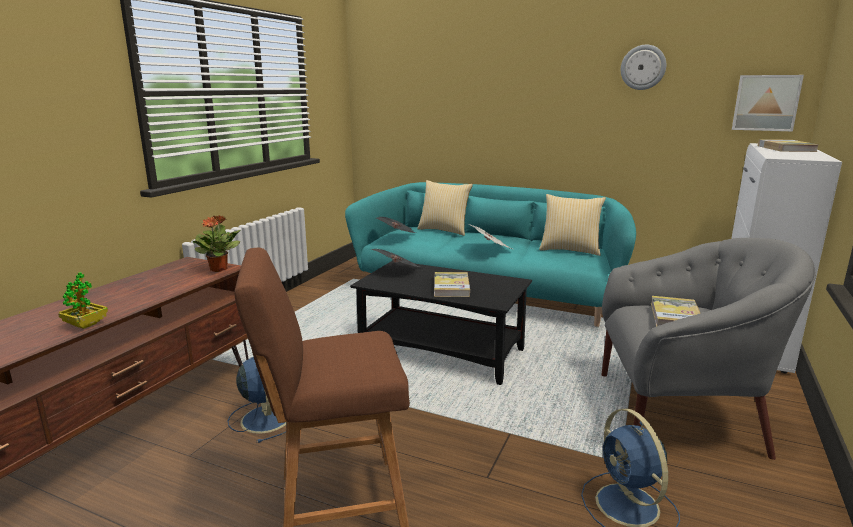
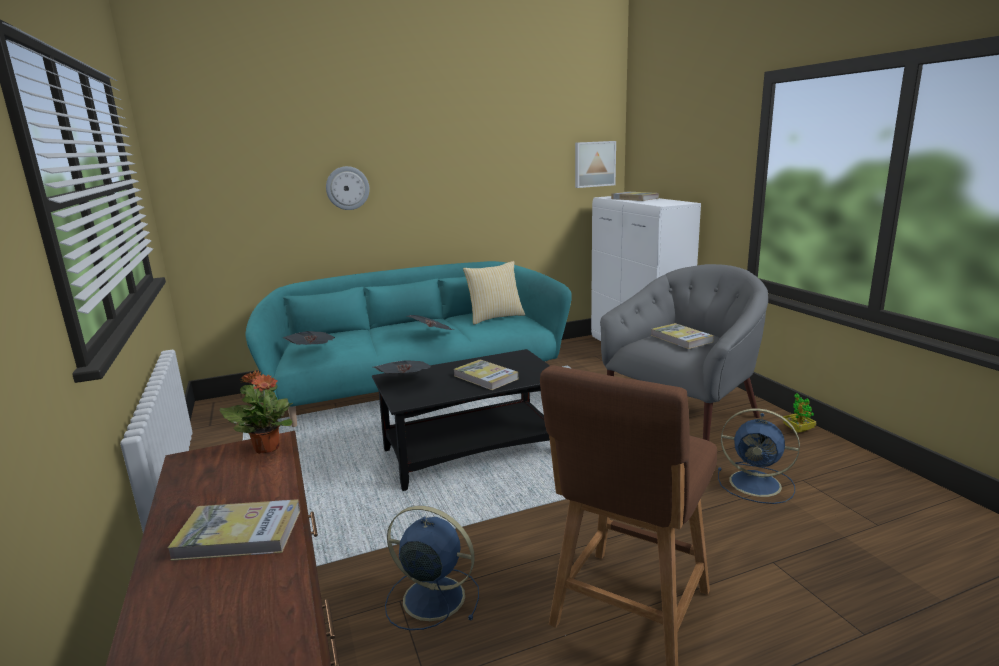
camera: 45 degrees left, 0 degrees up
(86, 324) = (287, 580): potted plant -> potted plant (798, 429)
(121, 299) = (239, 534): none -> book
(444, 230) = (350, 332): pillow -> none
(643, 67) = (503, 138): wall clock -> wall clock (347, 188)

